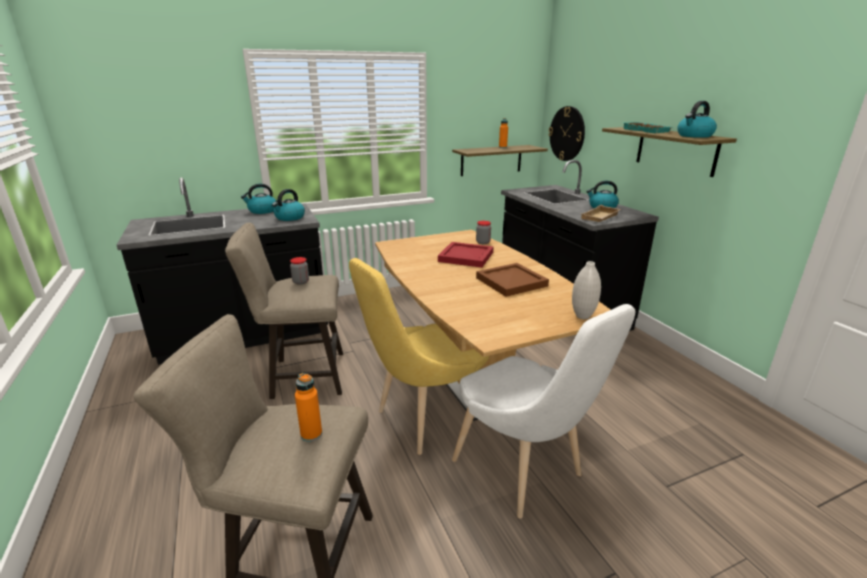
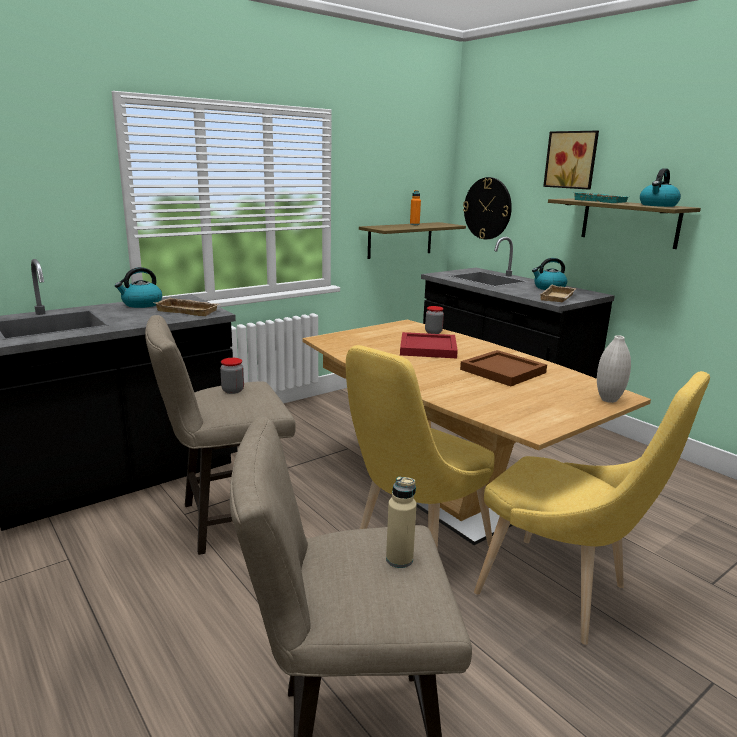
camera: 15 degrees left, 5 degrees down
(289, 218) = (189, 311): kettle -> beige tray
(311, 434) = (399, 559): orange bottle -> beige bottle
(523, 472) = (561, 594): white chair -> yellow chair
(633, 91) = (572, 160): none -> picture

